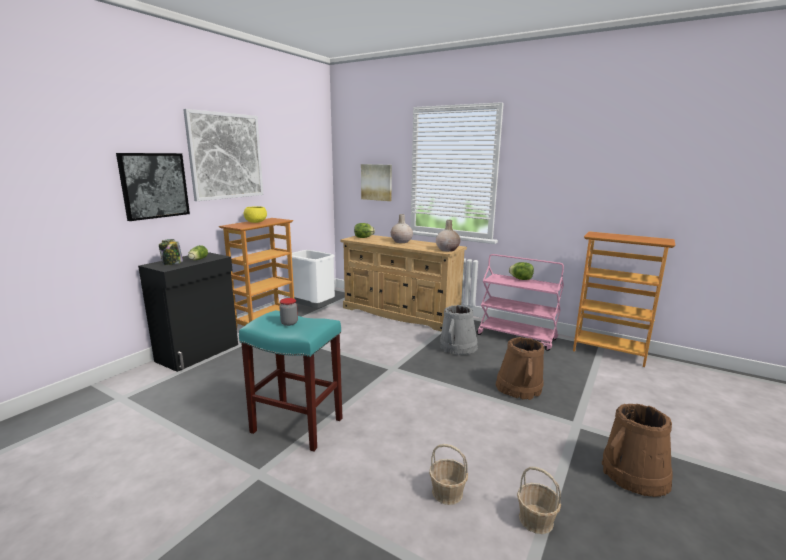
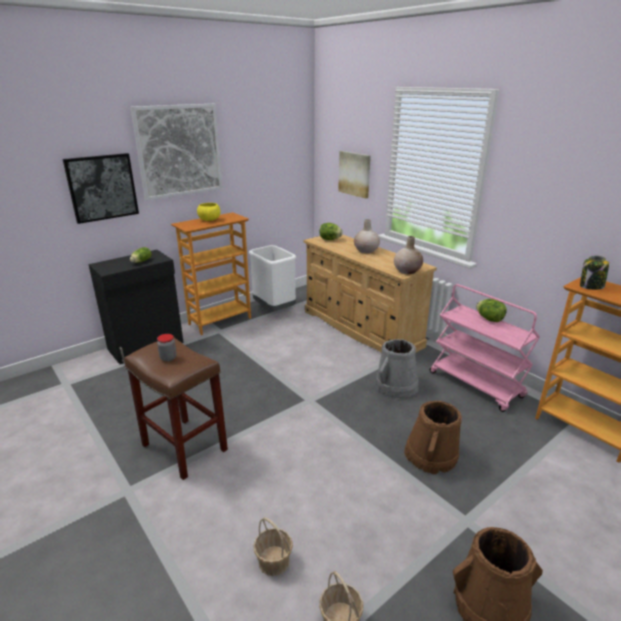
camera: 20 degrees right, 10 degrees up
(172, 263) = (116, 265): jar -> jar (591, 286)
(298, 425) = (185, 447): turquoise stool -> brown stool

